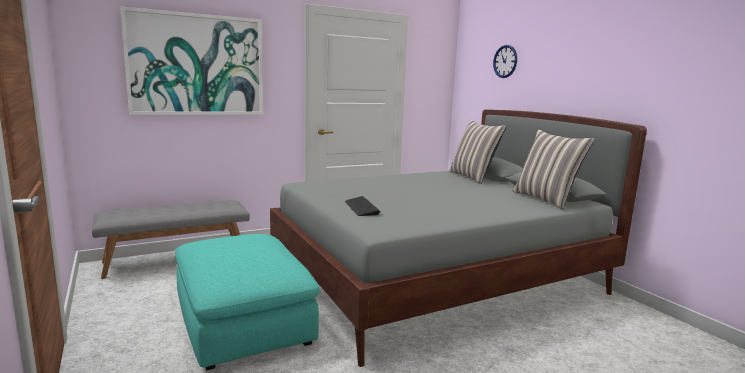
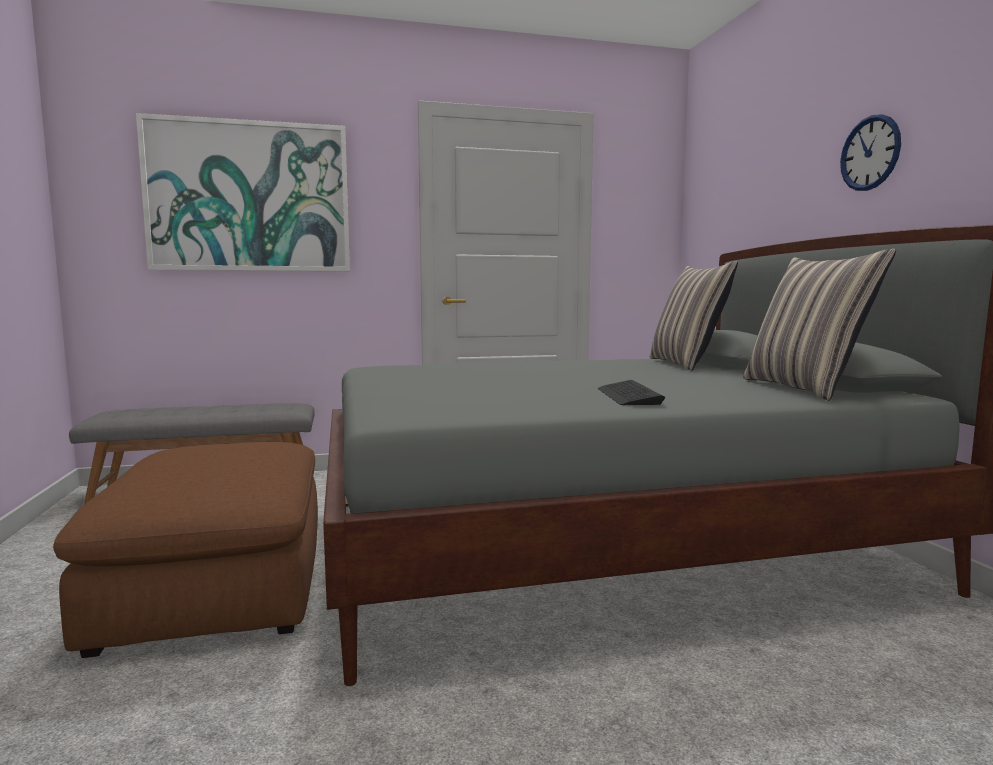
camera: 15 degrees right, 5 degrees down
(243, 319) = (219, 580): turquoise ottoman -> brown ottoman
(361, 207) = (417, 389): keyboard -> keyboard (628, 395)
(505, 61) = (756, 166): wall clock -> wall clock (870, 153)

